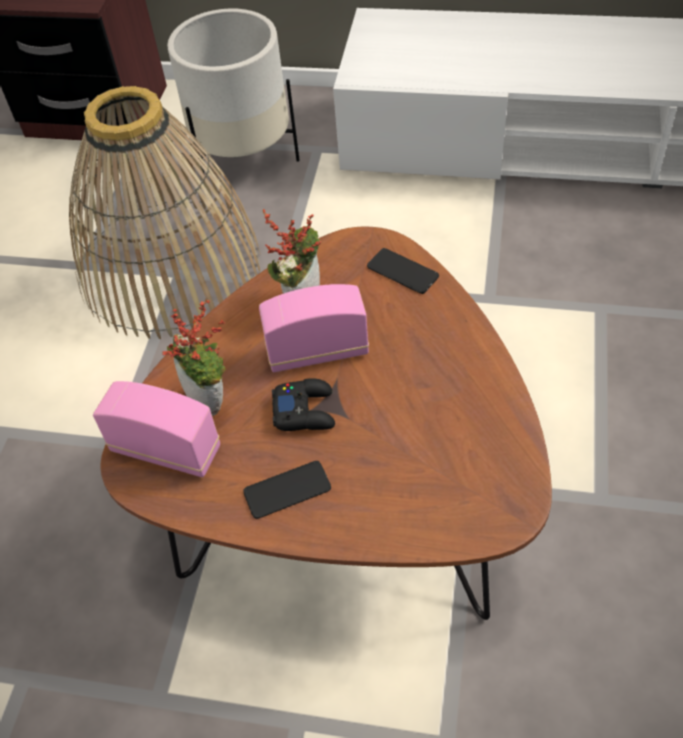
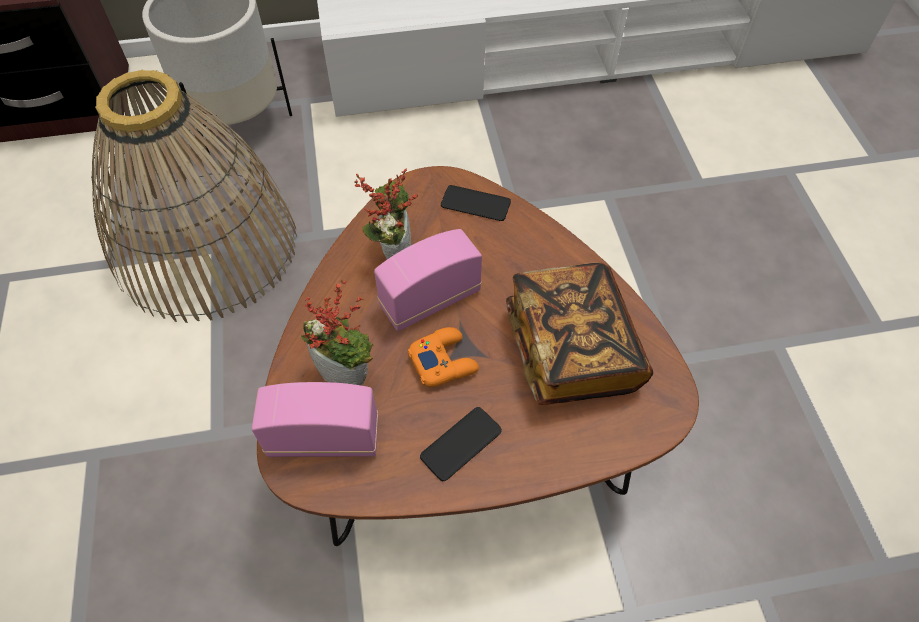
camera: 25 degrees left, 5 degrees up
(305, 411) = (443, 361): black game controller -> orange game controller
(435, 433) = (571, 350): none -> book

